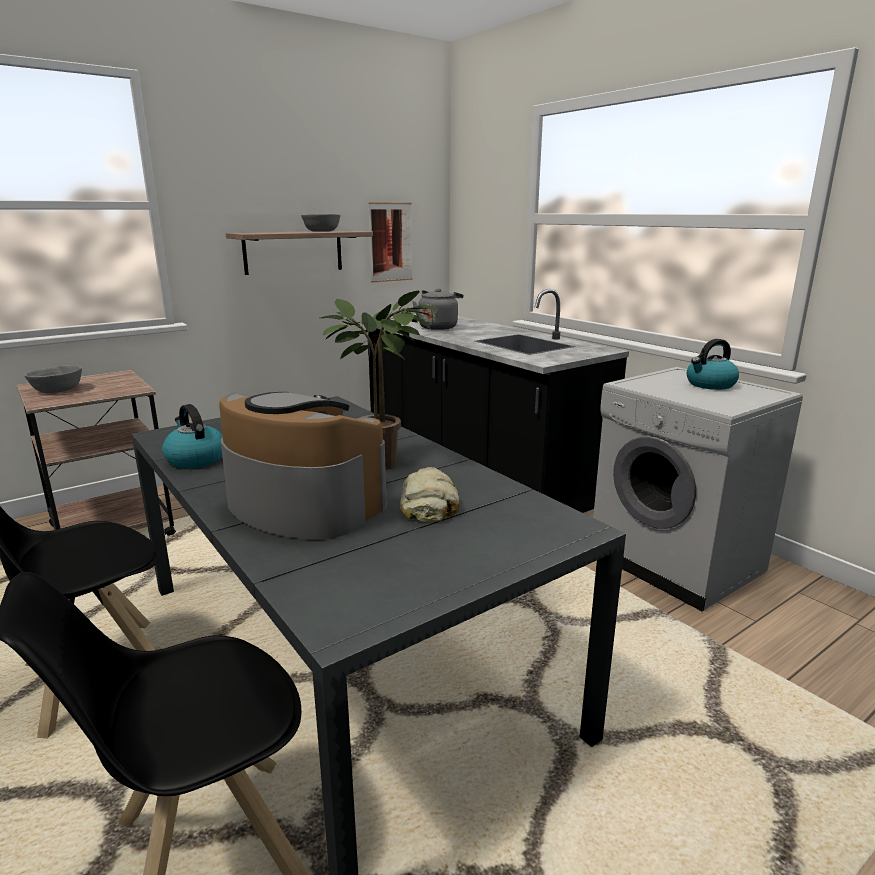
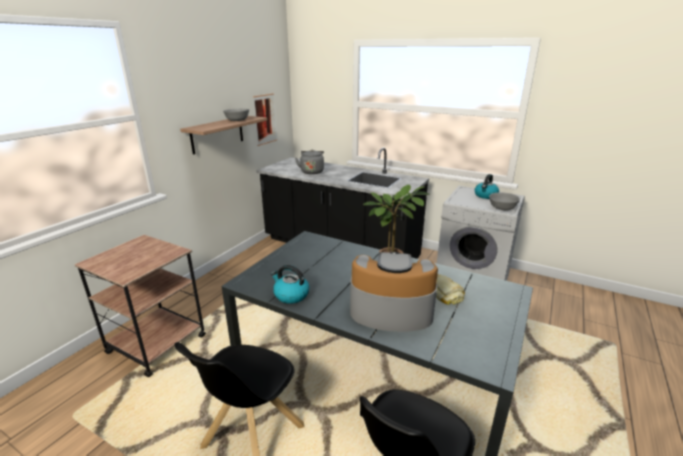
camera: 25 degrees left, 5 degrees up
(57, 390) = (117, 263): grey bowl -> grey bowl (502, 208)

